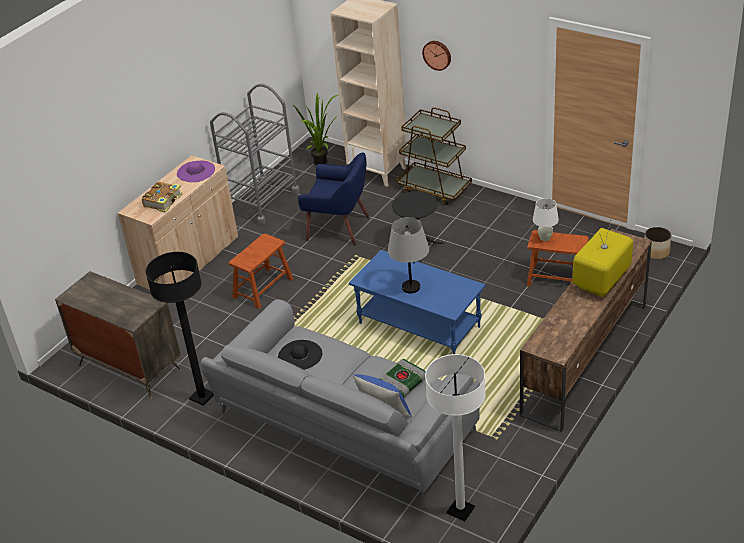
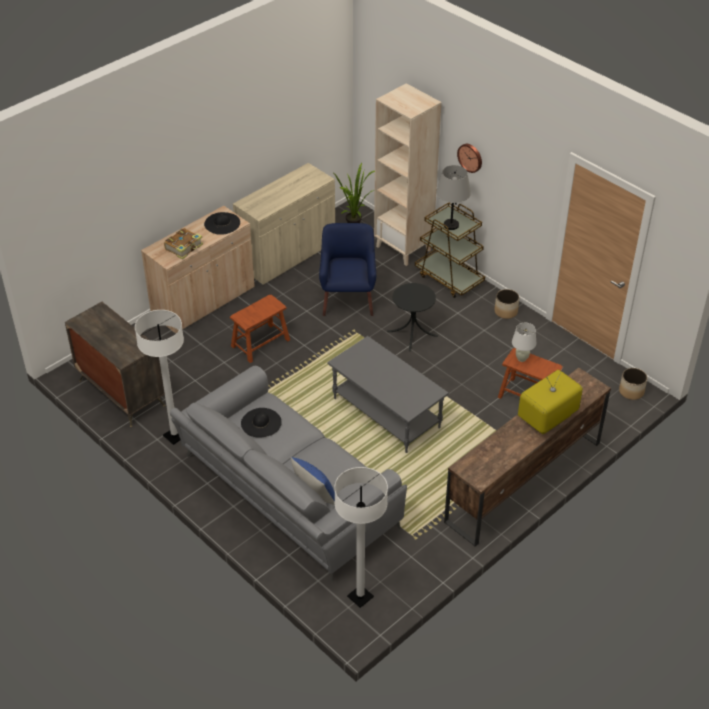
camera: 10 degrees right, 5 degrees up
(196, 171) = (222, 223): purple hat -> black hat
(202, 397) = (174, 436): black floor lamp -> white floor lamp
(262, 201) = (287, 255): grey cart -> beige cabinet
(339, 228) = (348, 299): blue armchair -> blue armchair turned 120 degrees counterclockwise
(403, 384) = (340, 472): book -> none
(410, 287) = (380, 380): grey table lamp -> grey table lamp (451, 225)
(418, 325) = (385, 413): blue coffee table -> grey coffee table
(503, 207) = (506, 312): none -> planter

